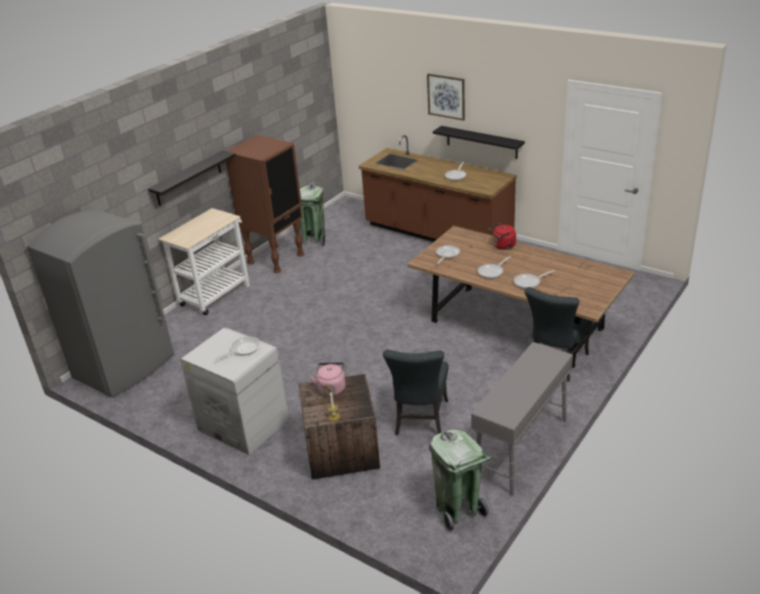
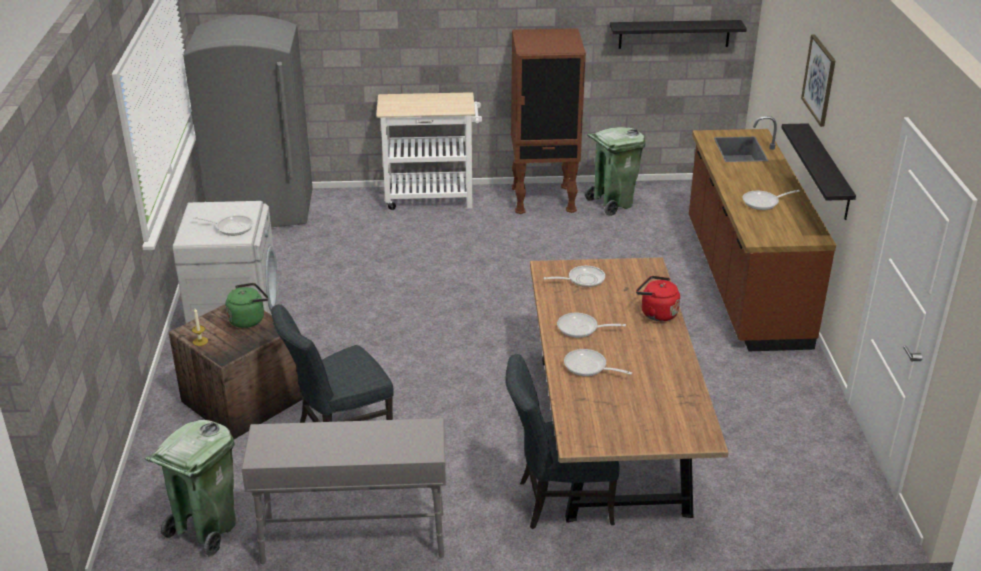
camera: 50 degrees right, 0 degrees up
(188, 178) = (445, 41): black shelf -> black shelf (674, 34)
(331, 388) = (248, 319): pink kettle -> green kettle

